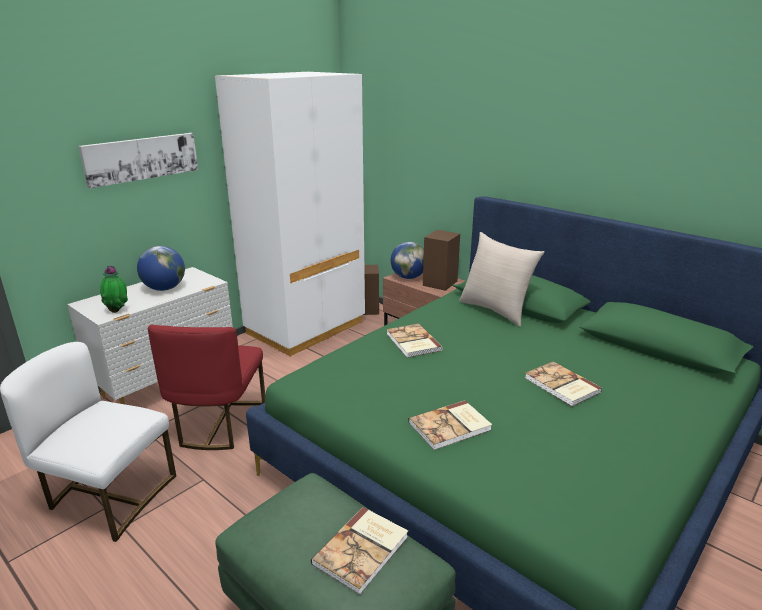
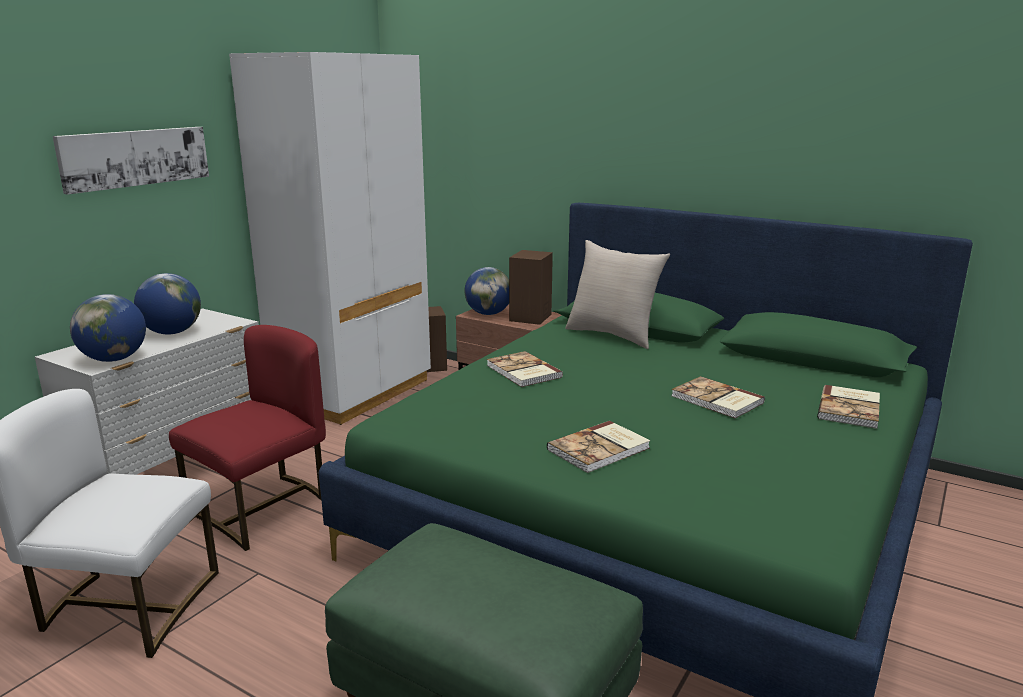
camera: 10 degrees left, 5 degrees down
(118, 311) = (114, 359): potted plant -> globe
(218, 423) = (262, 508): red chair -> red chair turned 135 degrees counterclockwise
(363, 550) = (527, 588): book -> book (850, 409)

